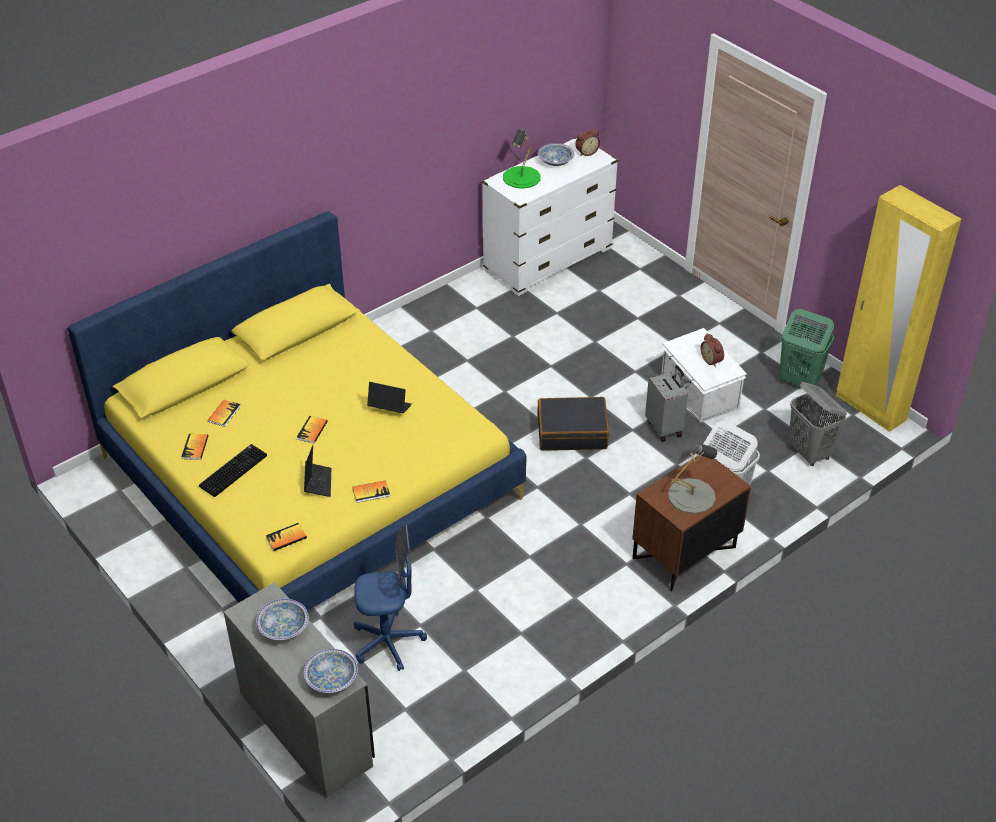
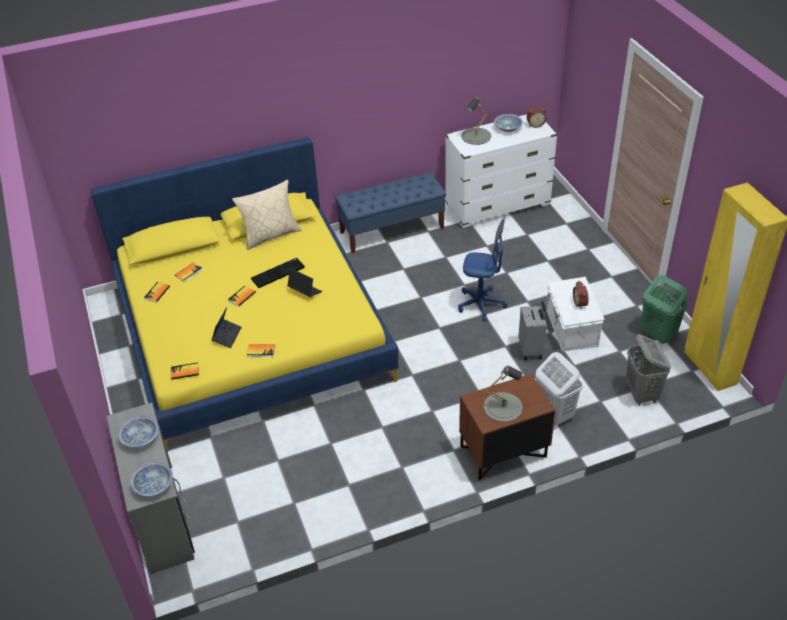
camera: 20 degrees right, 0 degrees up
(233, 470) = (173, 314): keyboard -> keyboard (278, 272)
(308, 346) = (270, 235): none -> beige pillow
(388, 642) = (249, 467): blue office chair -> blue office chair (481, 304)
(430, 314) = (392, 230): none -> blue bench
(521, 177) = (476, 136): green table lamp -> grey table lamp
(572, 432) = (457, 338): black suitcase -> none

